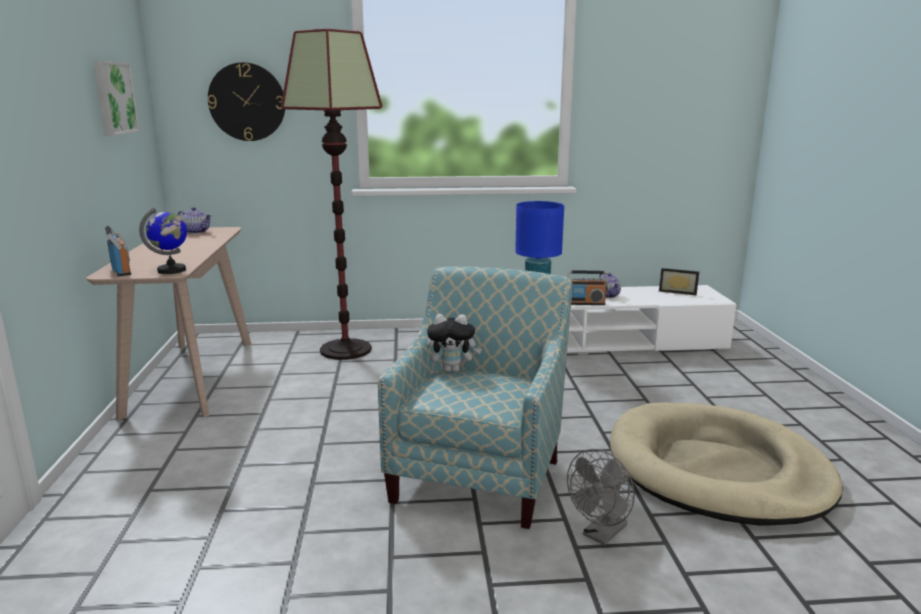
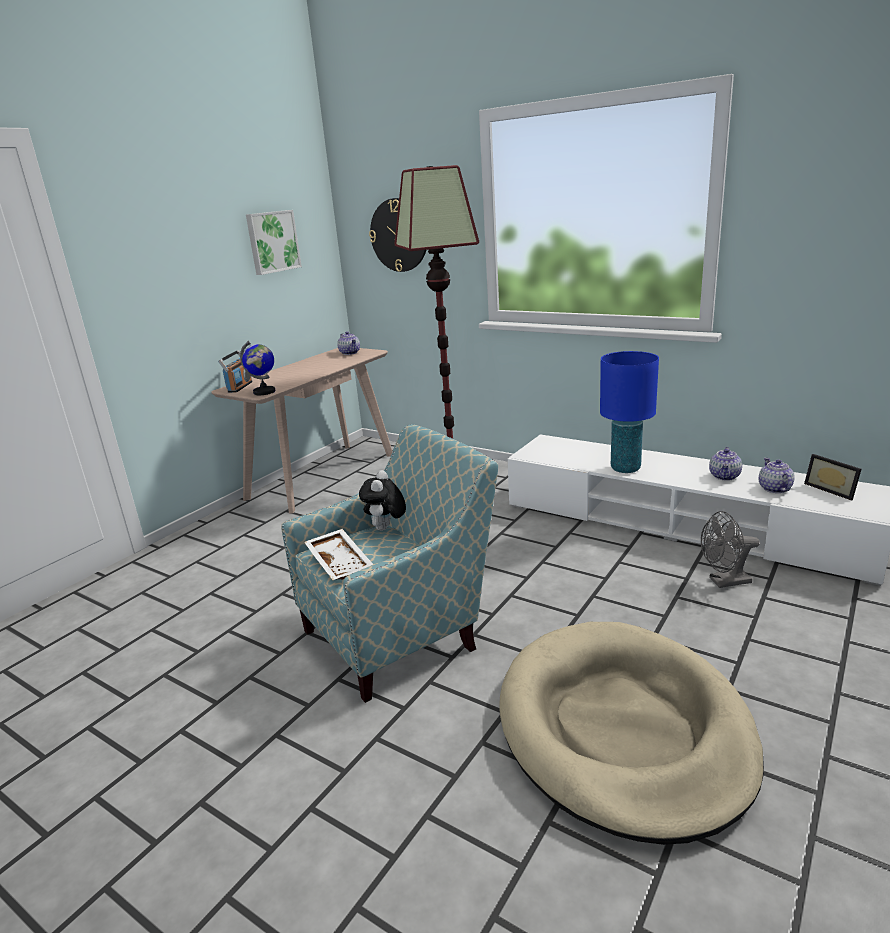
camera: 40 degrees right, 5 degrees up
(453, 370) = (385, 529): plush toy -> plush toy turned 60 degrees clockwise
(466, 399) = (340, 562): none -> white tray
(586, 303) = (680, 481): radio -> none
(601, 534) = (411, 738): grey fan -> grey fan (724, 582)
(647, 297) = (774, 488): none -> teapot

